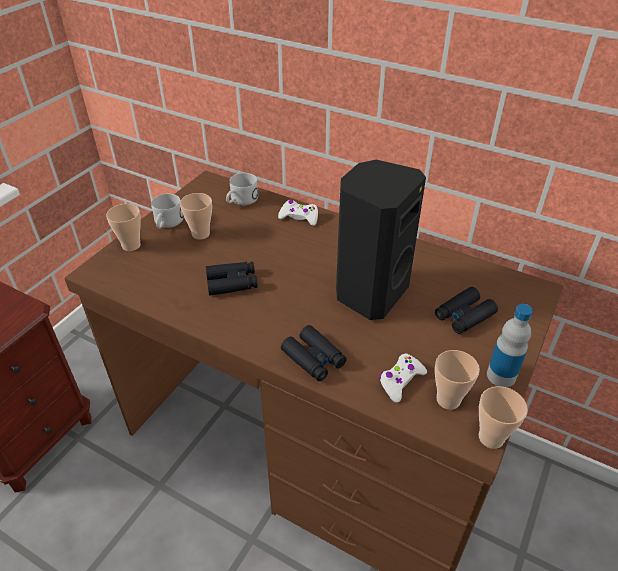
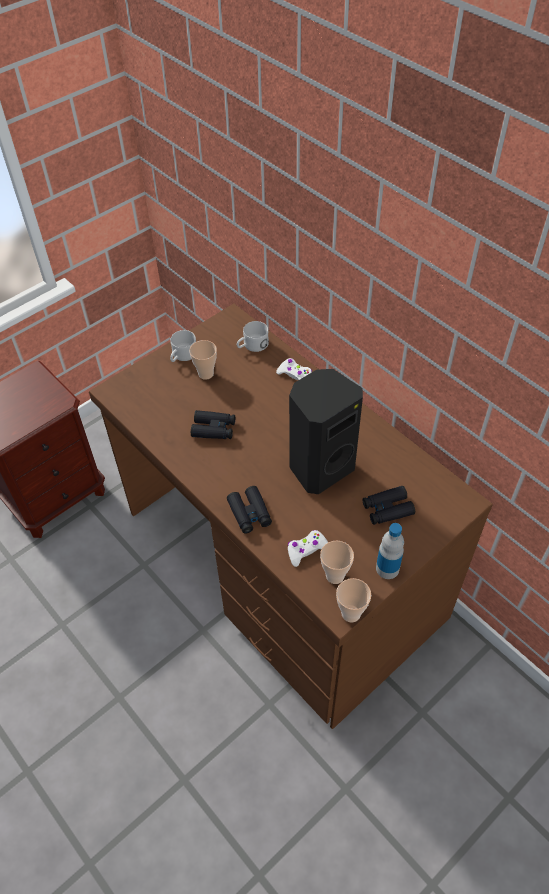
camera: 20 degrees right, 10 degrees up
(131, 245) = (147, 372): cup -> none

